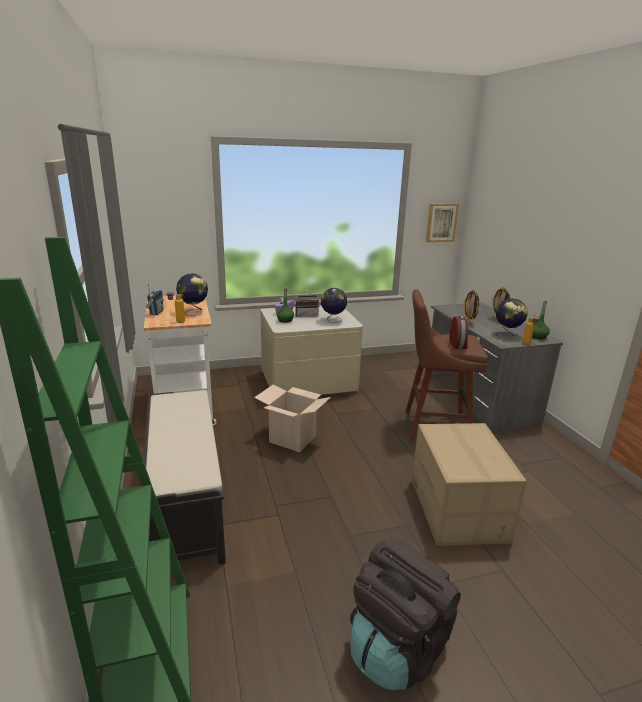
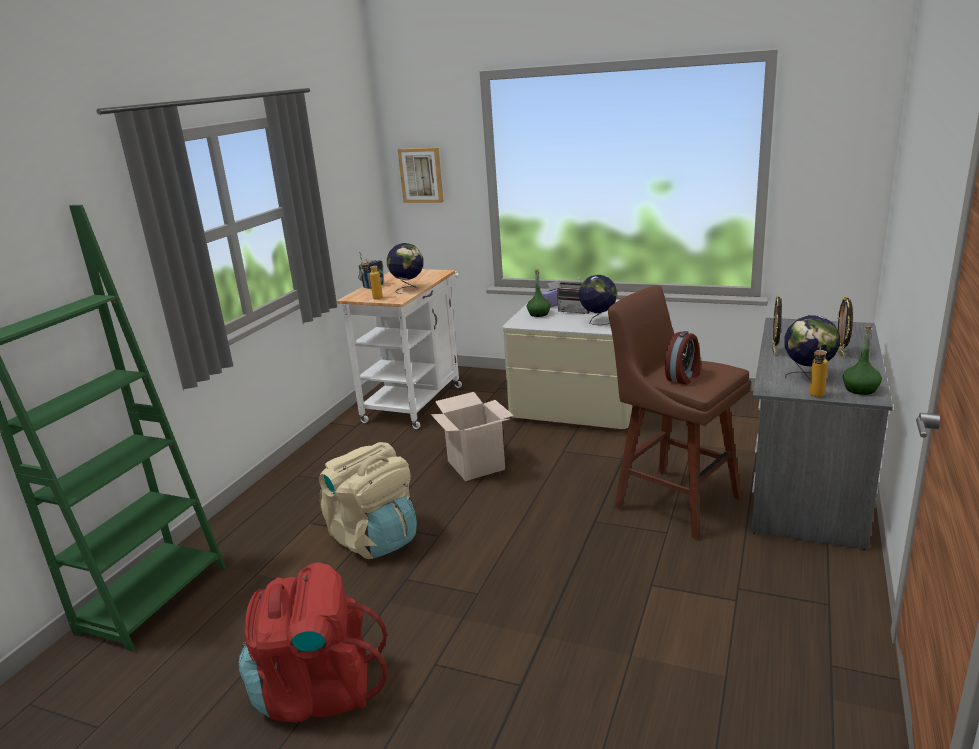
camera: 40 degrees right, 0 degrees up
(185, 500) = (310, 492): black bench -> none
(288, 516) = (374, 538): none -> beige backpack
(398, 648) = (318, 691): black backpack -> red backpack
(441, 222) = (843, 179): picture -> picture (421, 175)
(458, 510) = (561, 604): cardboard box -> none

